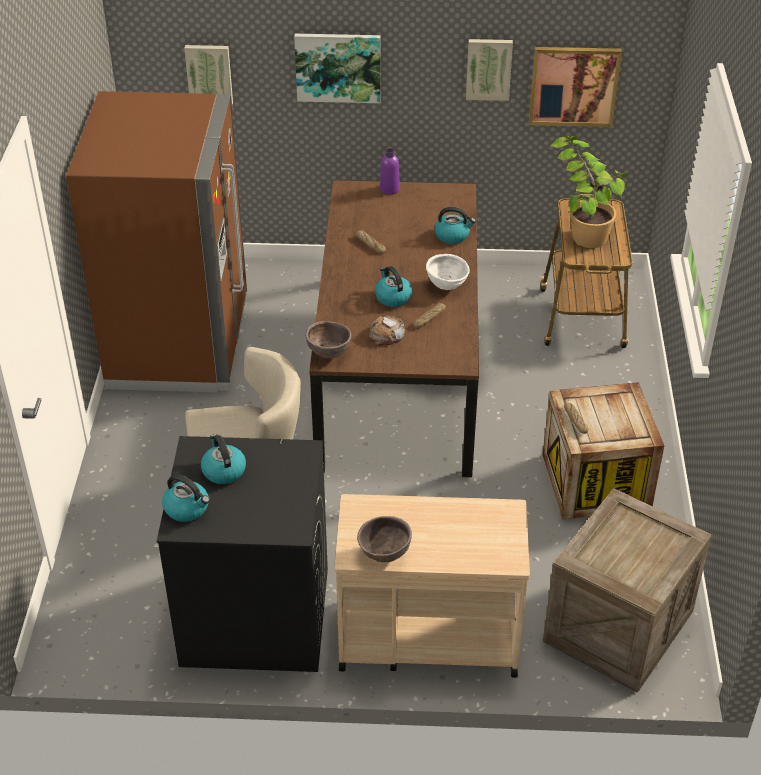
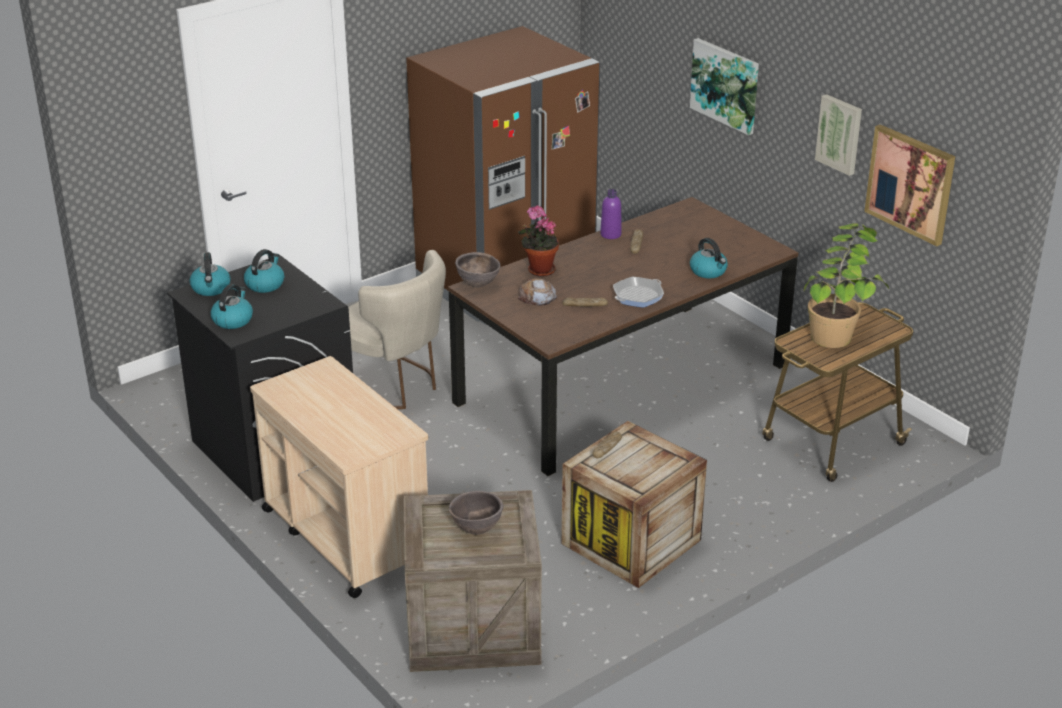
camera: 50 degrees right, 10 degrees down
(209, 74) = (638, 56): picture -> none
(346, 311) = (539, 270): none -> potted plant
(384, 555) = (288, 399): brown bowl -> brown bowl (476, 529)
(389, 189) = (721, 222): purple bottle -> purple bottle (610, 234)
(392, 297) = (586, 280): kettle -> kettle (233, 320)
(447, 286) = (638, 296): white bowl -> frying pan

